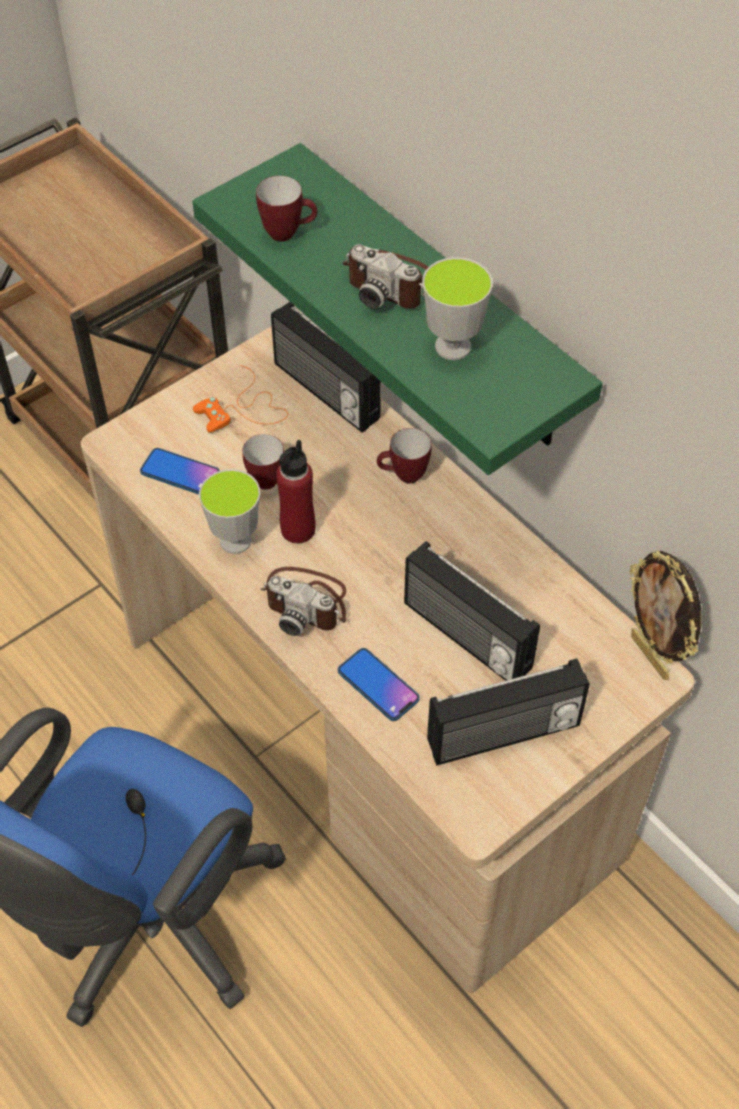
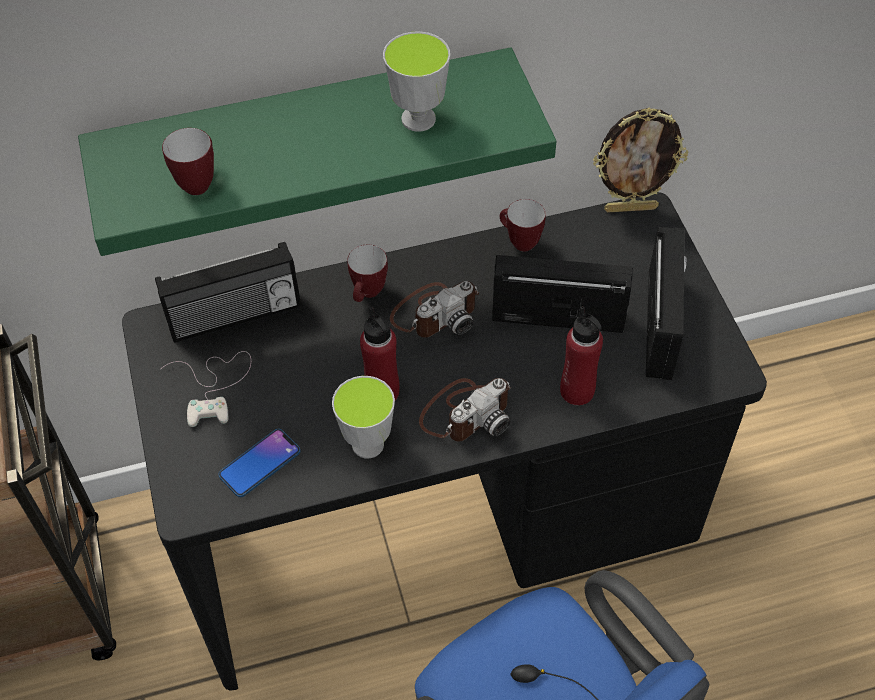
camera: 65 degrees left, 0 degrees up
(243, 409) = (214, 386): orange game controller -> white game controller
(267, 477) = (308, 395): mug -> mug (518, 242)
(371, 741) = (440, 524): beige desk -> black desk
(378, 685) = (577, 391): phone -> red bottle
(390, 283) = (315, 133): camera -> camera (435, 313)
(465, 637) = (558, 315): radio -> radio turned 150 degrees counterclockwise

